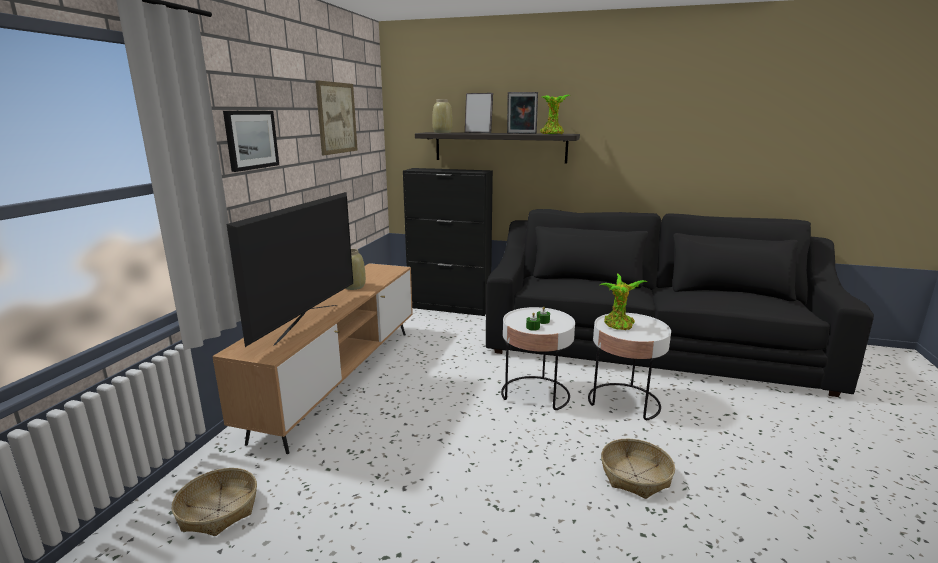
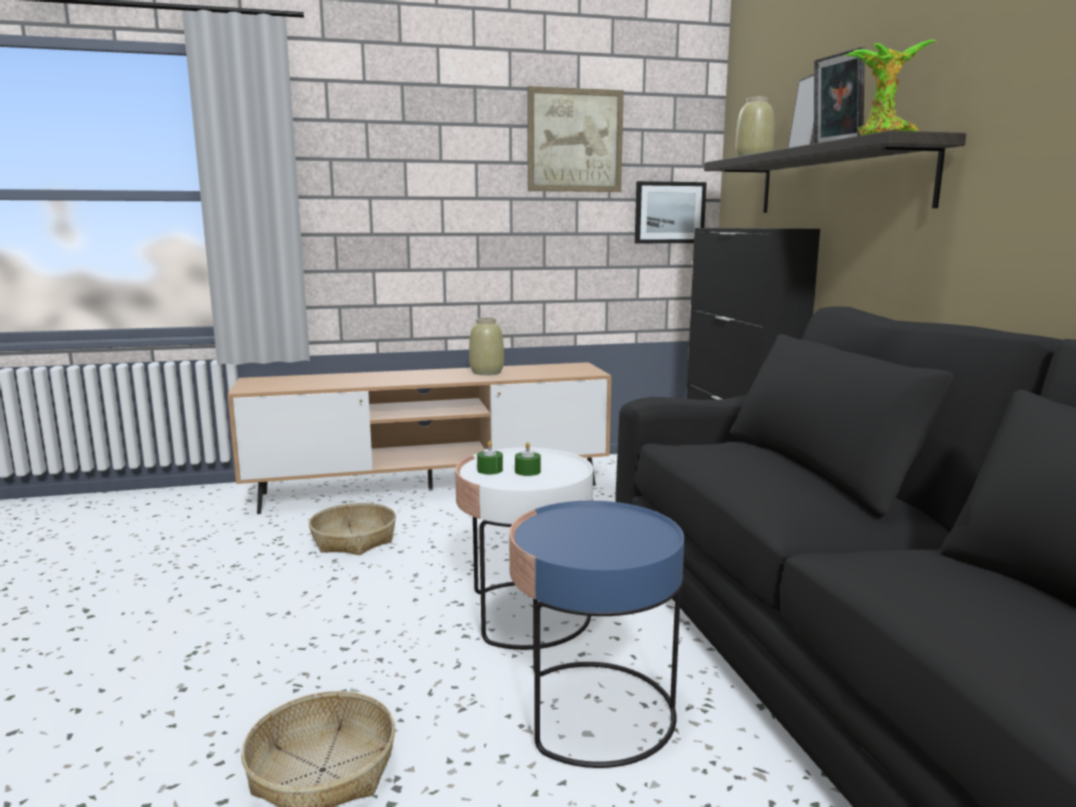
camera: 60 degrees right, 5 degrees down
(218, 510) = (154, 517): basket -> basket (354, 540)
(251, 140) = (380, 159): picture -> picture (669, 212)
(307, 323) = (348, 381): television -> none
(618, 325) = (587, 522): potted plant -> none
(624, 402) = (593, 712): white side table -> blue side table

